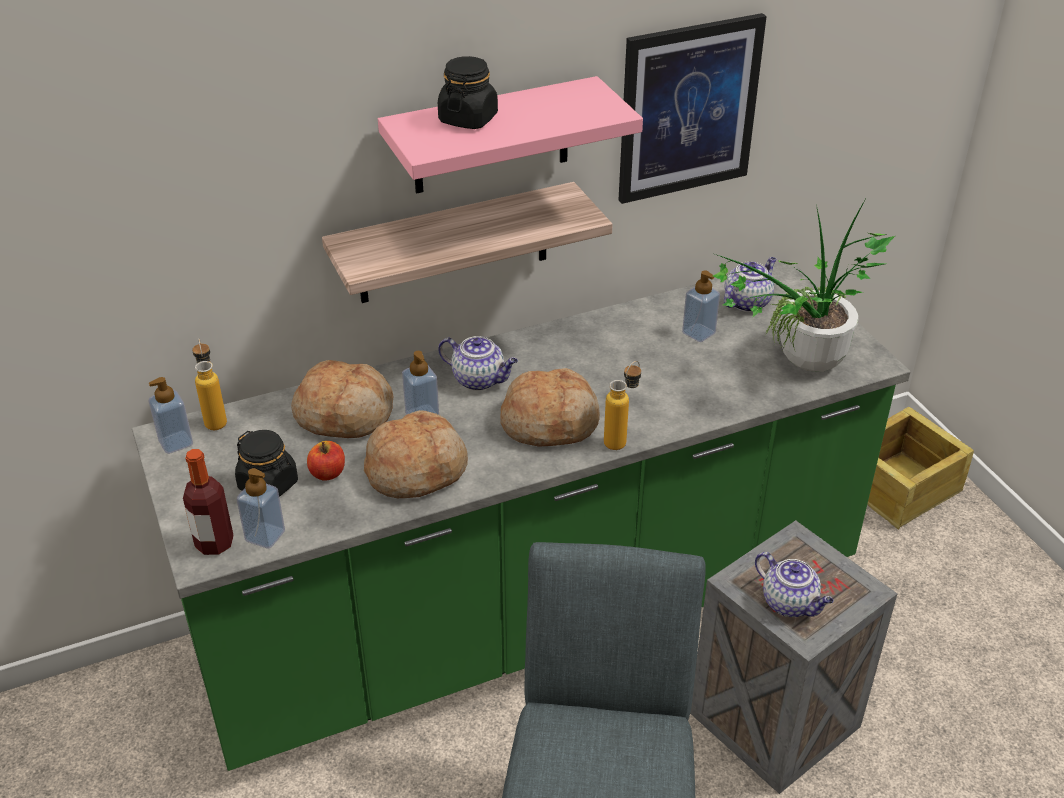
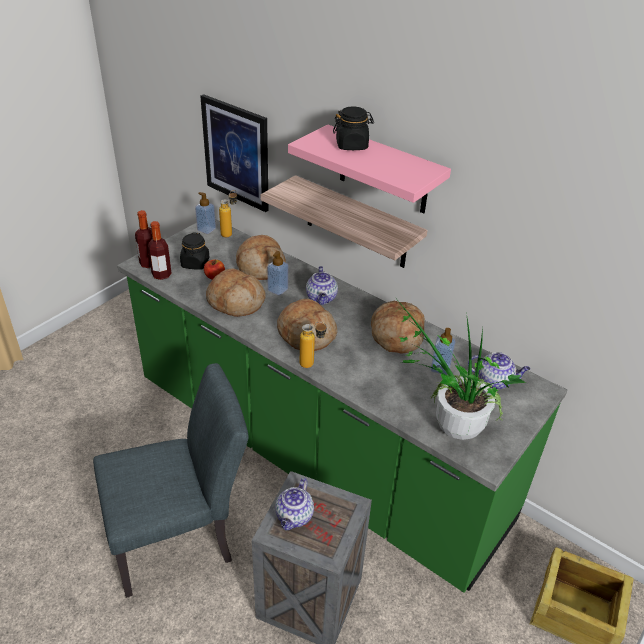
camera: 60 degrees right, 0 degrees up
(265, 536) = (161, 275): soap dispenser -> bottle
(610, 343) = (396, 335): none -> bread
(688, 109) = (510, 228): picture -> picture (236, 153)

